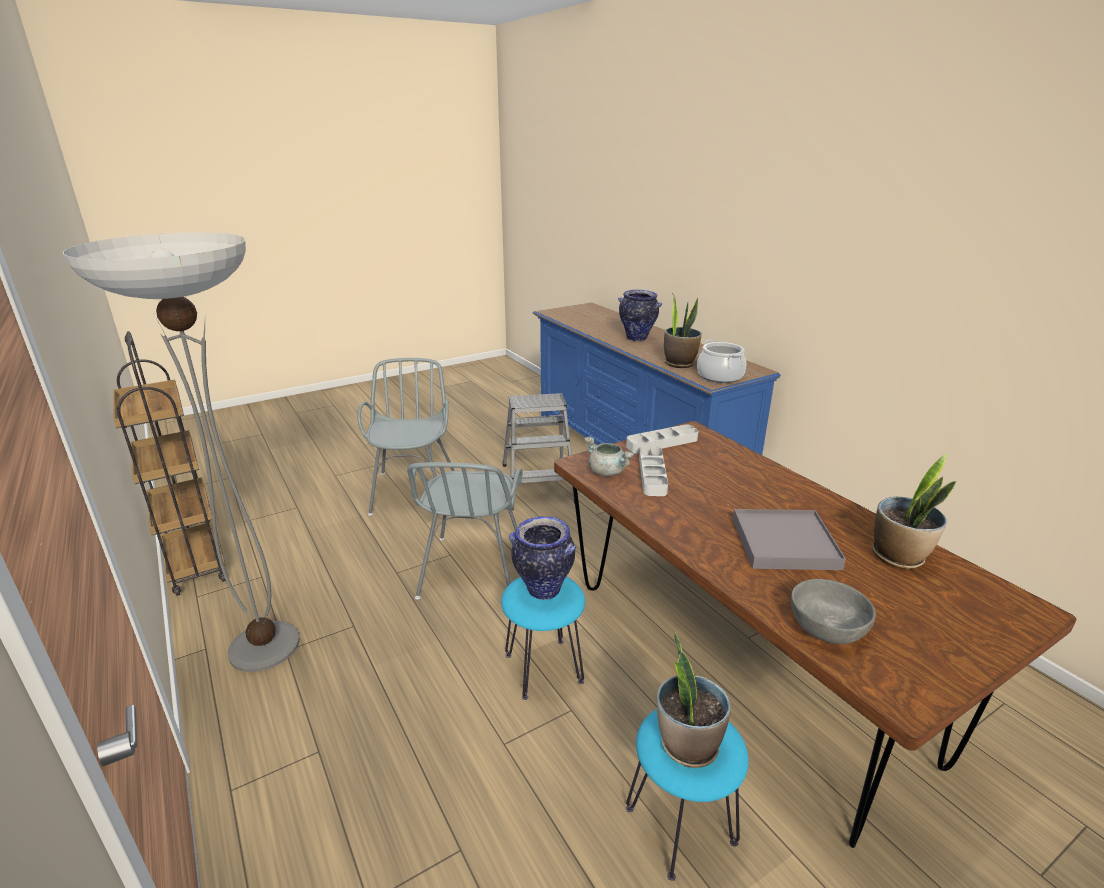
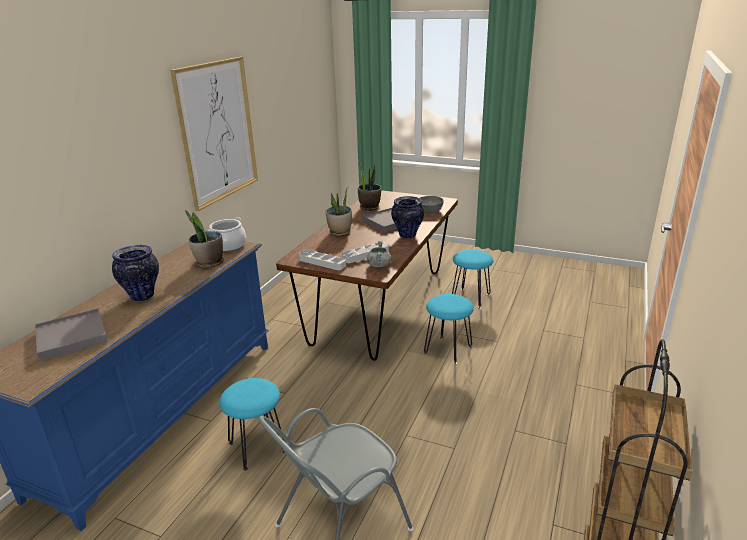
camera: 125 degrees left, 0 degrees up
(264, 646) = (578, 455): floor lamp -> none
(472, 571) = (411, 413): grey chair -> none
(538, 483) = (257, 447): grey step ladder -> turquoise stool
(543, 590) = (449, 302): vase -> vase (407, 235)
(598, 320) = (71, 337): none -> grey tray
(687, 745) = (476, 254): potted plant -> potted plant (340, 232)
(877, 262) = (218, 131): none -> picture

